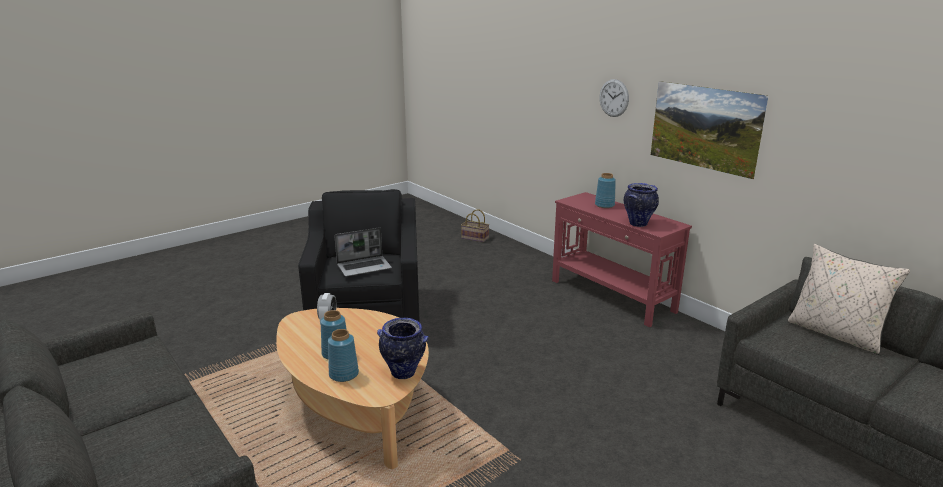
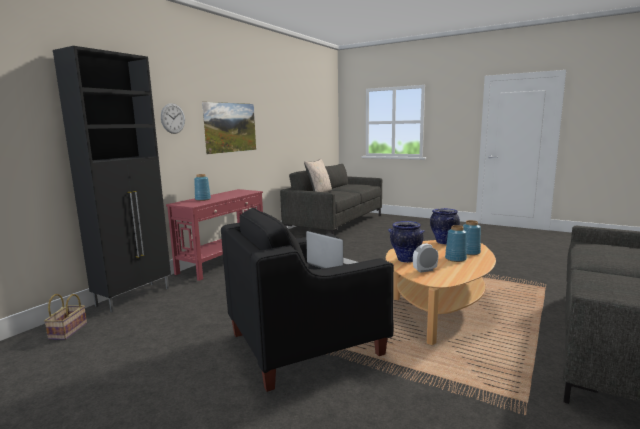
camera: 110 degrees left, 10 degrees down
(526, 255) = (135, 296): none -> black cabinet
(638, 224) = (241, 194): vase -> vase (405, 260)

